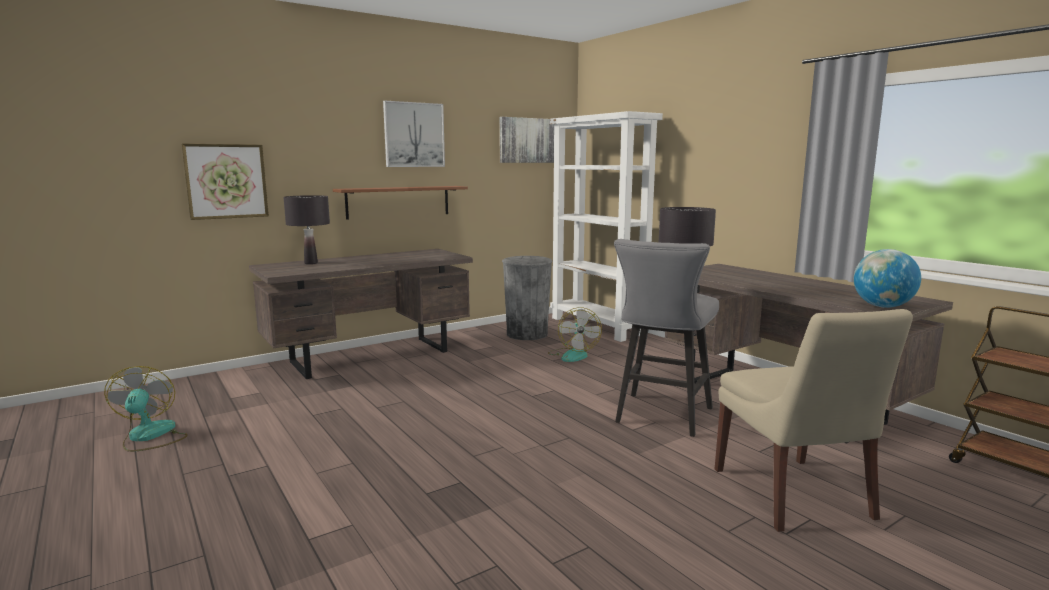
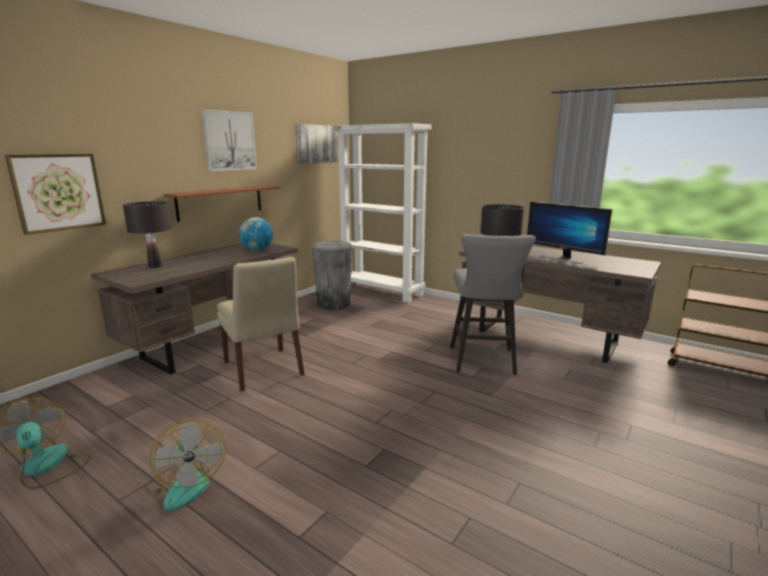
camera: 20 degrees left, 5 degrees up
(573, 355) = (382, 318): fan -> fan (186, 484)
(794, 496) = (609, 409): beige chair -> beige chair (264, 370)
(795, 288) = (562, 259): none -> monitor
(882, 306) = (631, 270): globe -> globe (257, 250)

